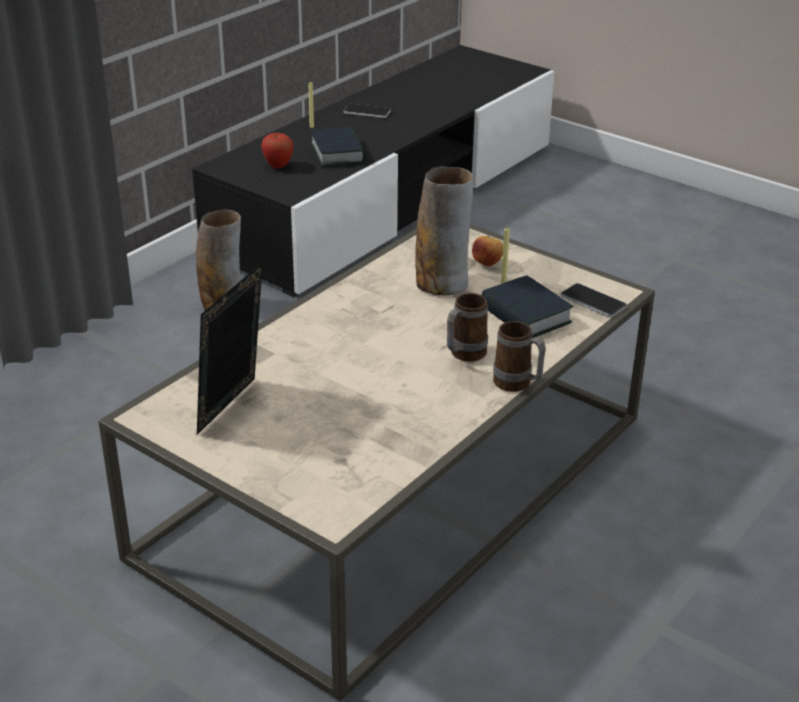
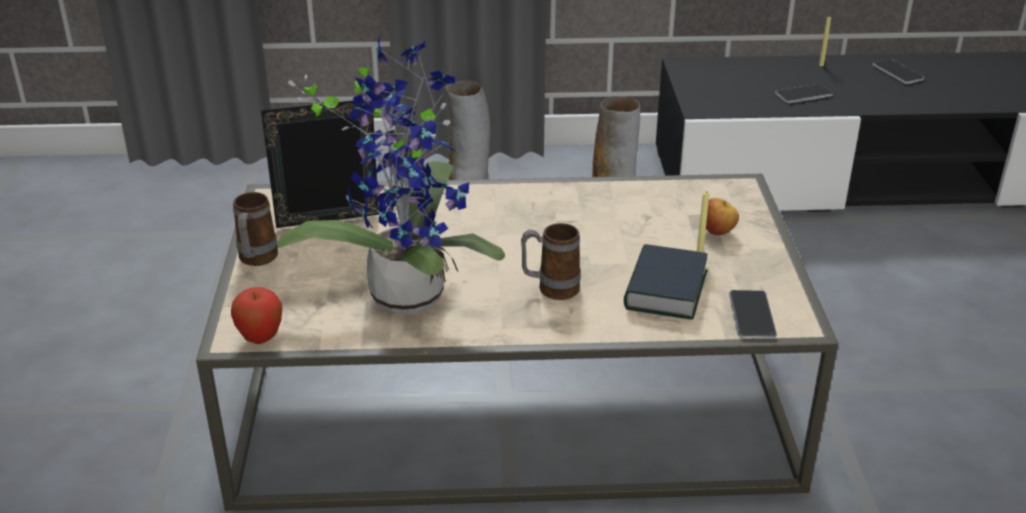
camera: 50 degrees right, 0 degrees up
(278, 166) = (732, 84): apple -> apple (261, 338)
(337, 153) = (803, 95): book -> phone
(380, 414) = (406, 290): none -> potted plant
(442, 283) = (648, 226): vase -> vase (469, 175)
(517, 385) = (544, 337): mug -> mug (256, 261)

